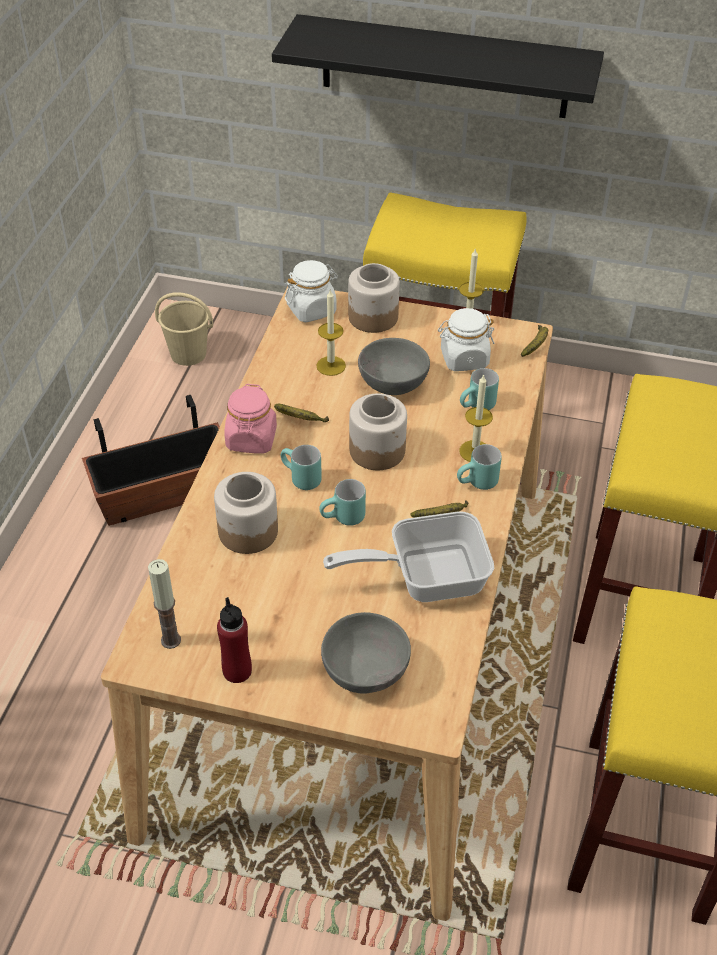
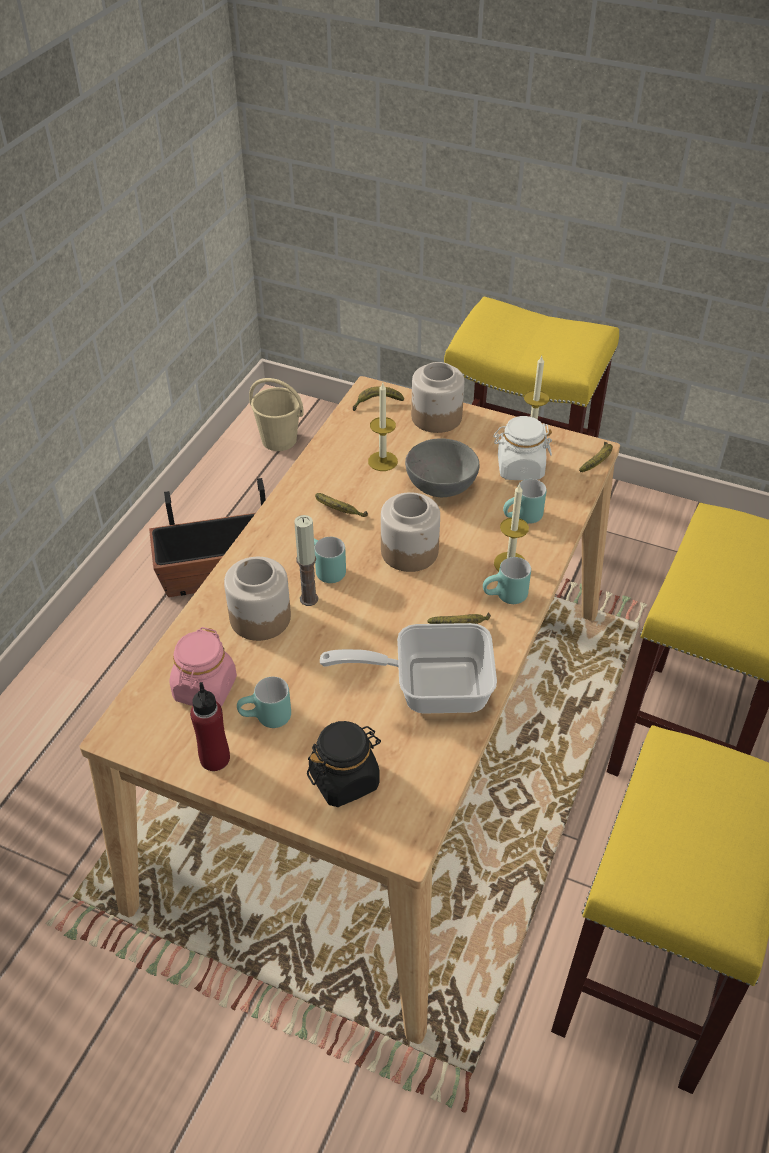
camera: 10 degrees right, 0 degrees up
(171, 640) = (157, 718): candle -> candle (309, 599)
(251, 439) = (286, 526): pink jar -> pink jar (205, 689)
(311, 309) = (376, 403): white jar -> banana
(343, 519) = (359, 617): turquoise mug -> turquoise mug (266, 719)
(366, 673) = (345, 779): grey bowl -> black jar
(444, 67) = (547, 171): black shelf -> none

